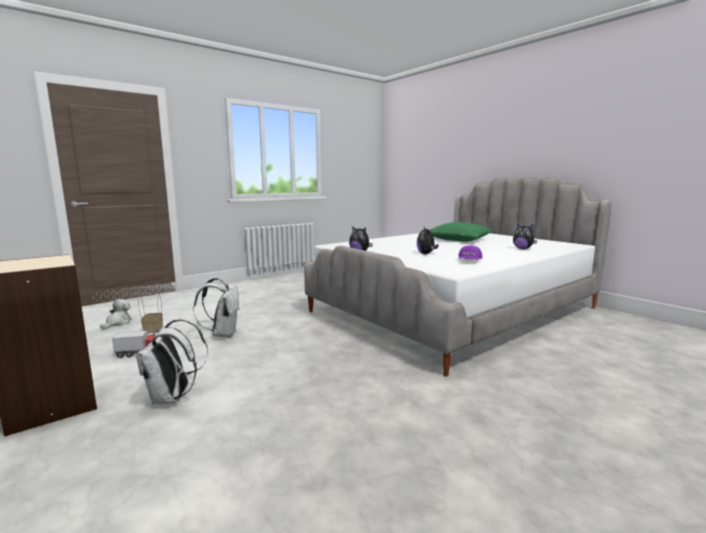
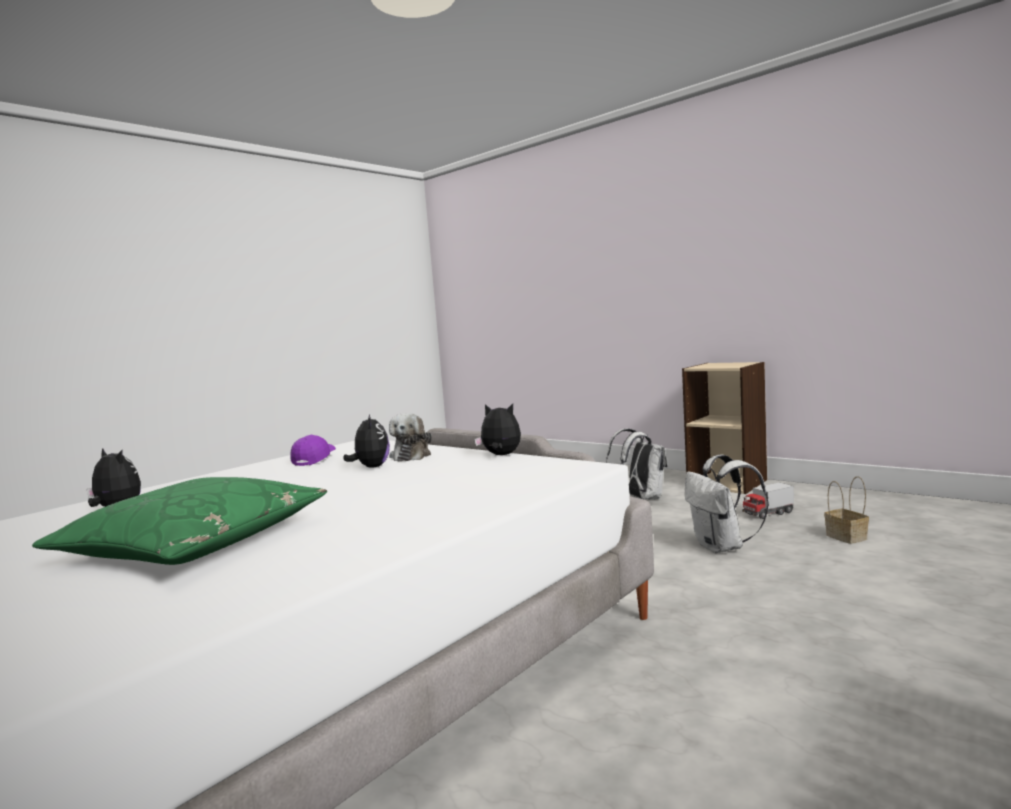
camera: 170 degrees right, 5 degrees down
(118, 323) = (938, 536): plush toy -> plush toy (411, 456)

